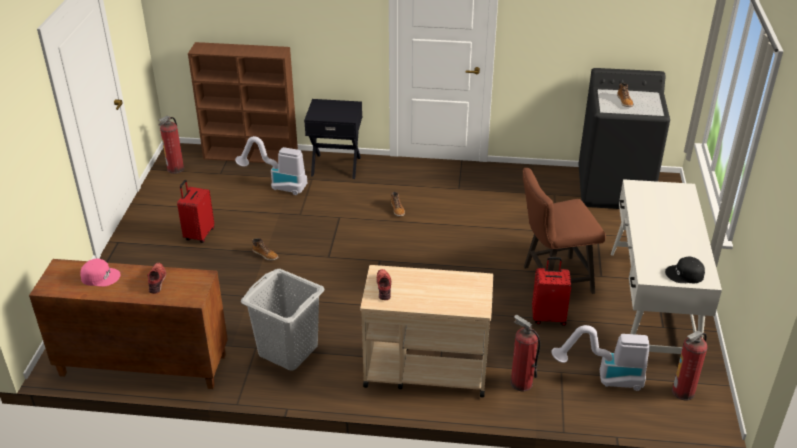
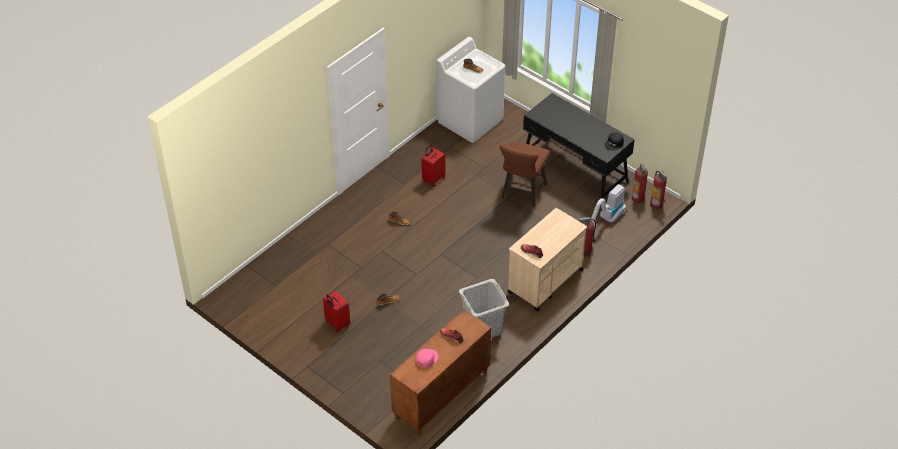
camera: 55 degrees left, 10 degrees up
(175, 169) = (246, 306): fire extinguisher -> fire extinguisher (656, 204)
(252, 155) = (268, 260): brown bookcase -> none
(277, 185) = (317, 263): vacuum cleaner -> none
(336, 166) = (323, 225): black nightstand -> none
(548, 317) = (548, 213): red suitcase -> red suitcase (433, 179)
(614, 189) = (470, 120): black washing machine -> white washing machine
(651, 306) = (574, 170): white desk -> black desk

